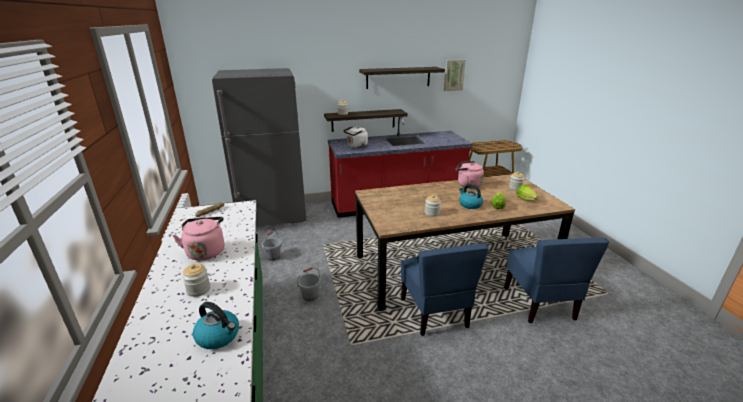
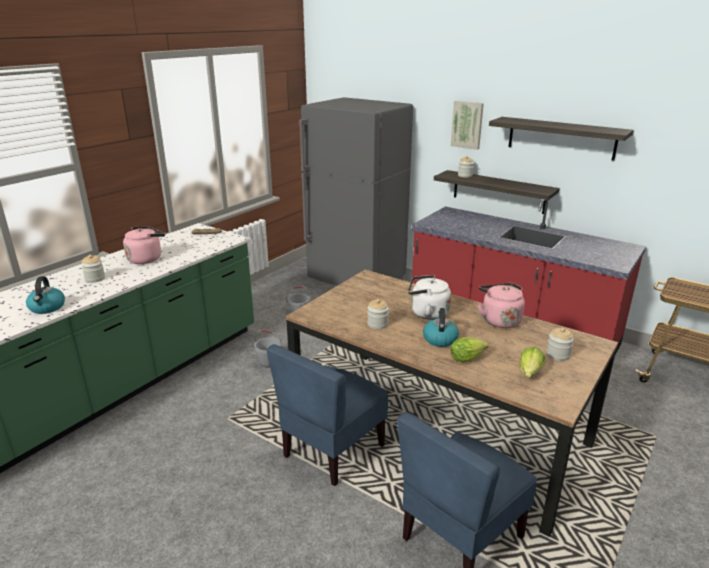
camera: 50 degrees right, 0 degrees up
(356, 146) = (456, 223): white kettle -> white kettle (427, 313)
(453, 75) = (668, 149): picture -> picture (467, 124)

